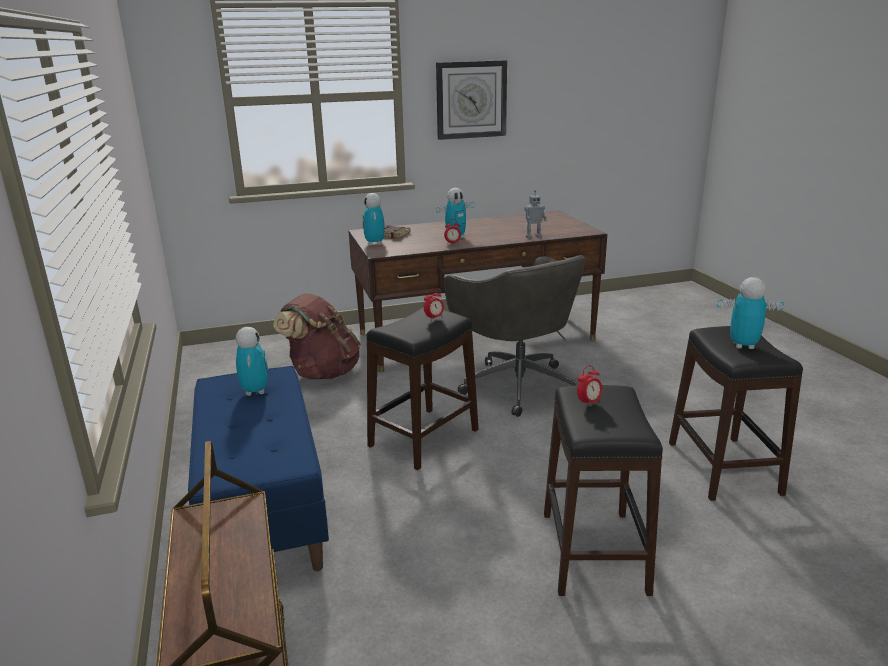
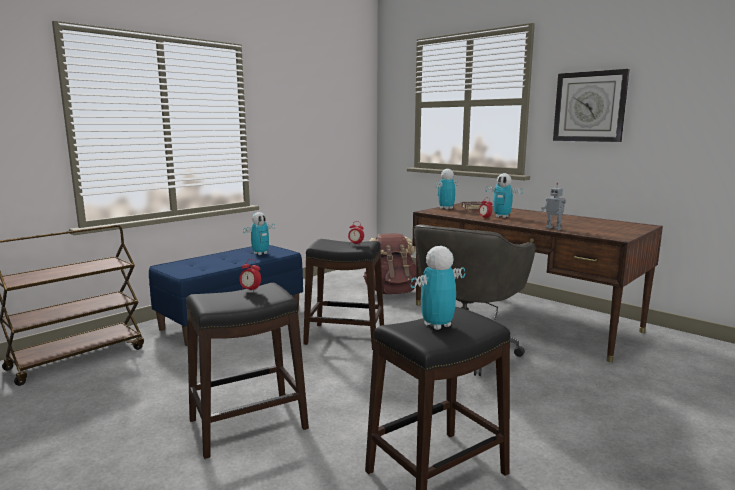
camera: 60 degrees right, 10 degrees down
(743, 345) = (437, 325): toy robot -> toy robot turned 105 degrees counterclockwise

